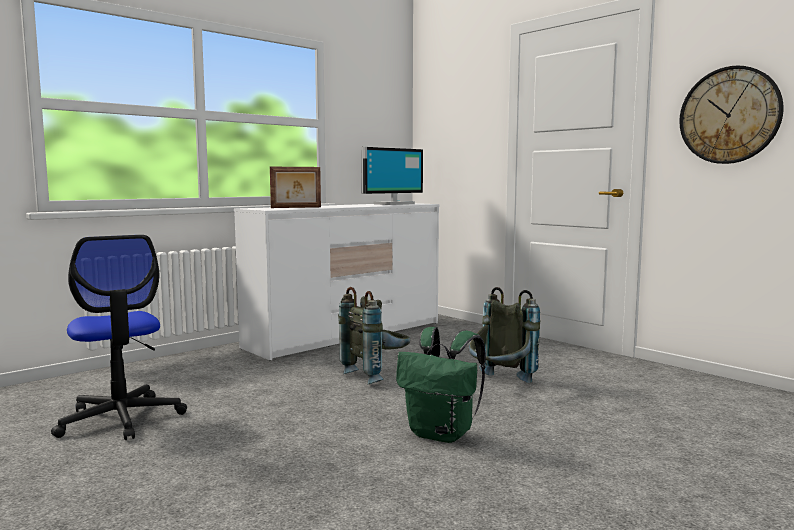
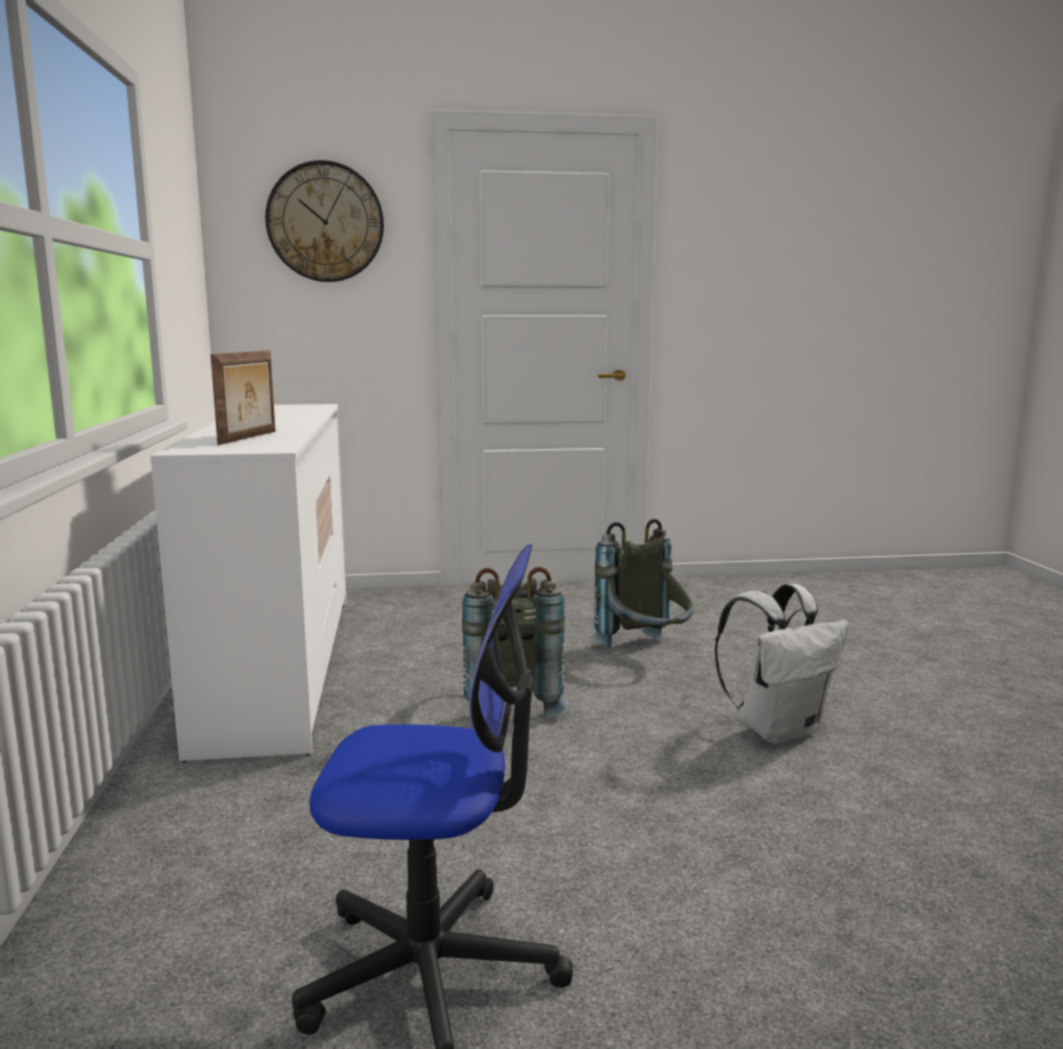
camera: 55 degrees left, 5 degrees up
(393, 204) = (281, 410): monitor -> none
(442, 434) = (778, 729): green backpack -> white backpack
(729, 115) = (745, 284): wall clock -> wall clock (325, 222)

